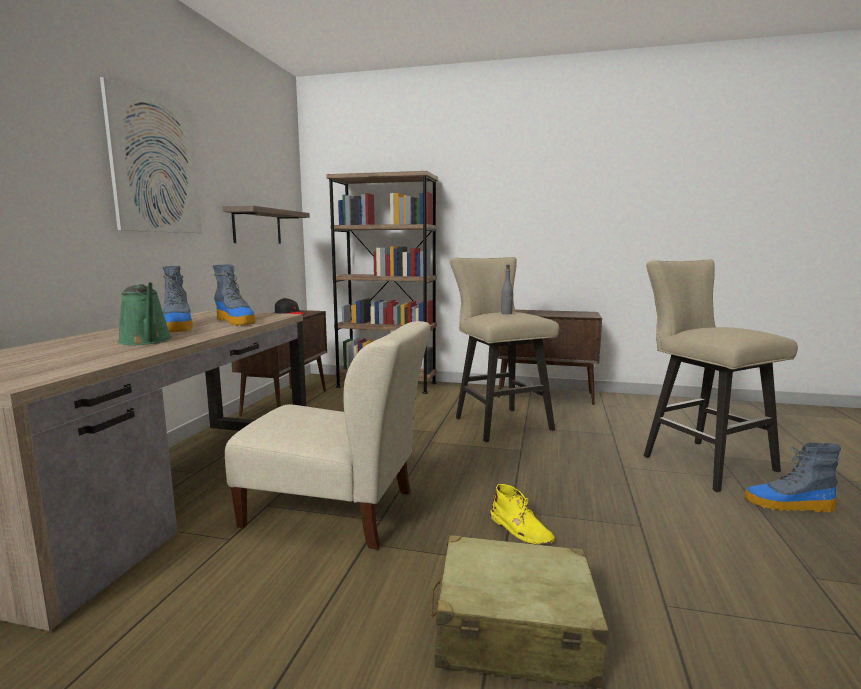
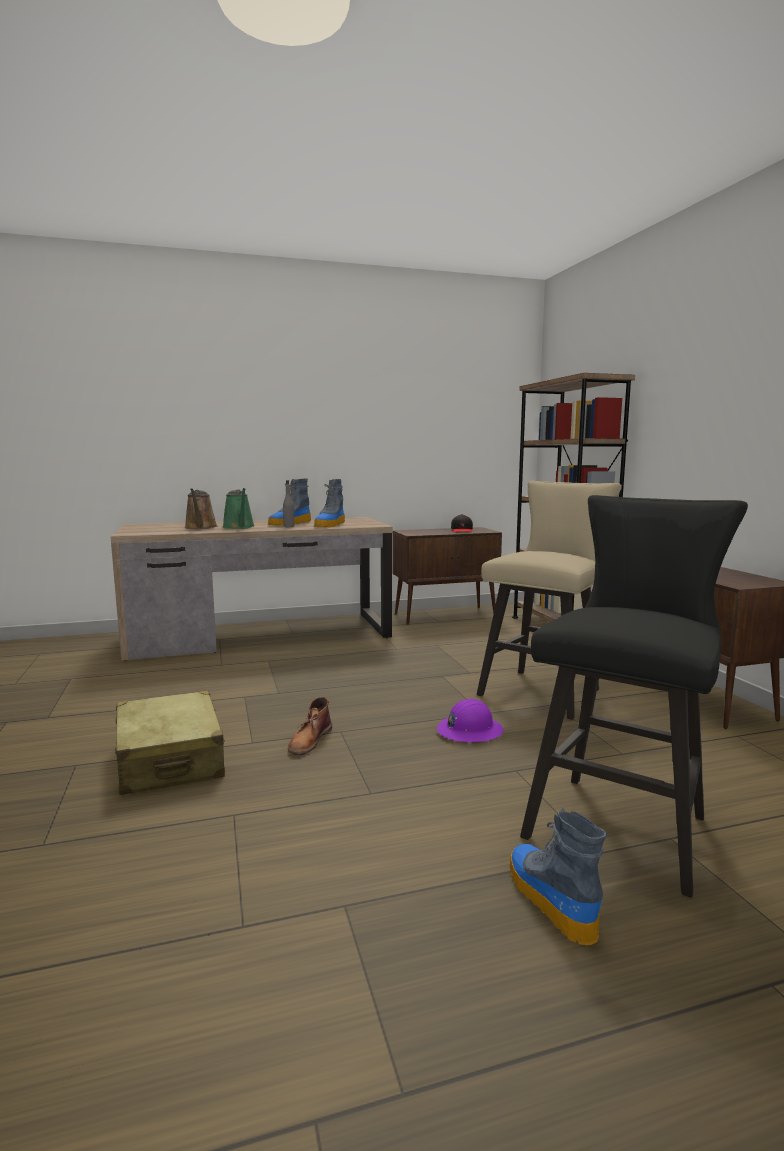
camera: 60 degrees right, 0 degrees up
(87, 352) = (200, 527): none -> brown watering can
(146, 341) = (239, 527): green watering can -> green watering can turned 45 degrees counterclockwise
(155, 165) = (329, 402): picture -> none
(257, 226) = (452, 444): shelf -> none
(336, 511) = (279, 678): beige chair -> none
(506, 313) = (537, 552): grey bottle -> grey bottle (288, 526)
(520, 529) = (309, 740): yellow boot -> brown boot
(549, 462) = (469, 731): none -> purple hard hat
(700, 461) = (622, 822): beige stool -> black stool

